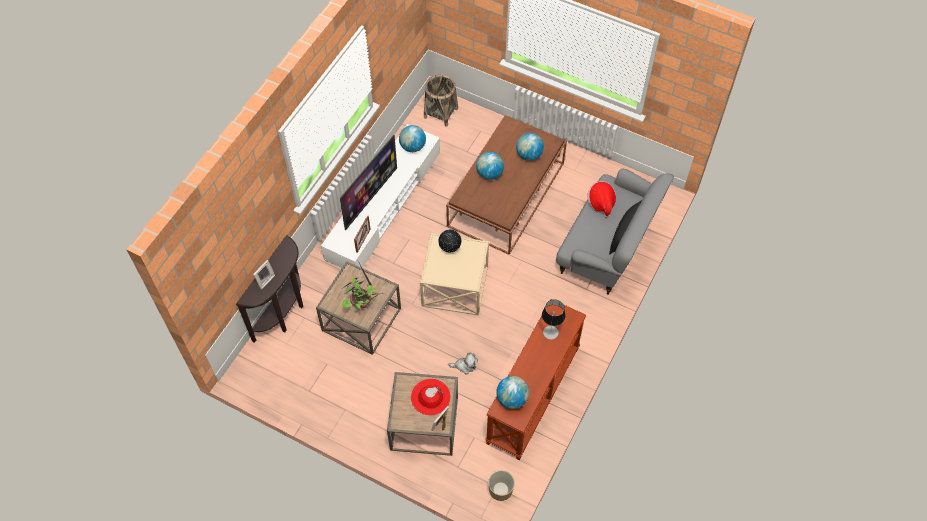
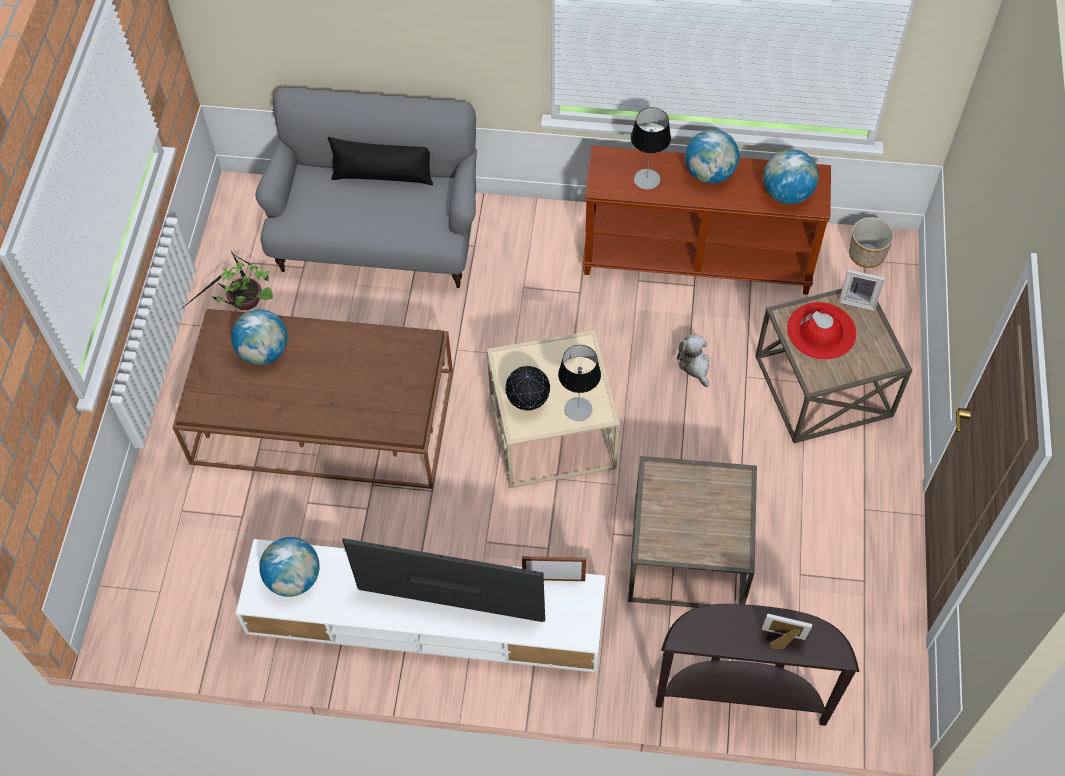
camera: 110 degrees left, 0 degrees up
(361, 302) = (704, 502): potted plant -> potted plant (245, 304)
(436, 268) = (578, 409): none -> table lamp
(440, 113) = (155, 600): basket -> none
(489, 173) = (331, 400): globe -> globe (709, 173)
(601, 203) = (332, 221): hat -> none

